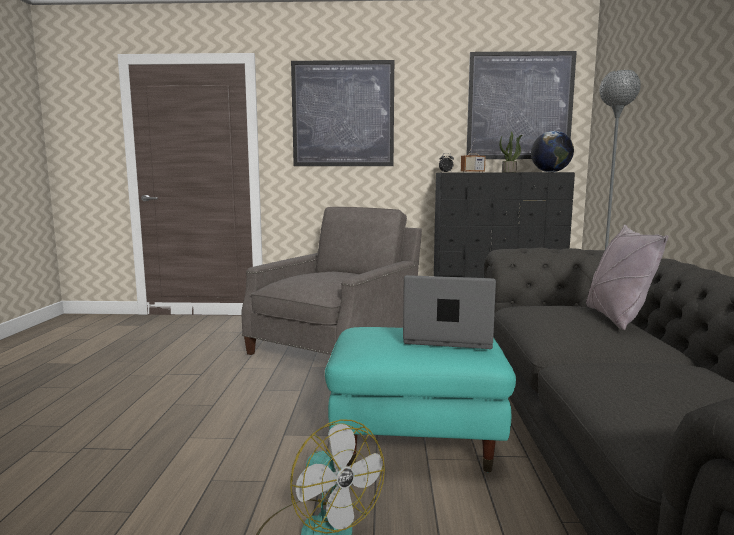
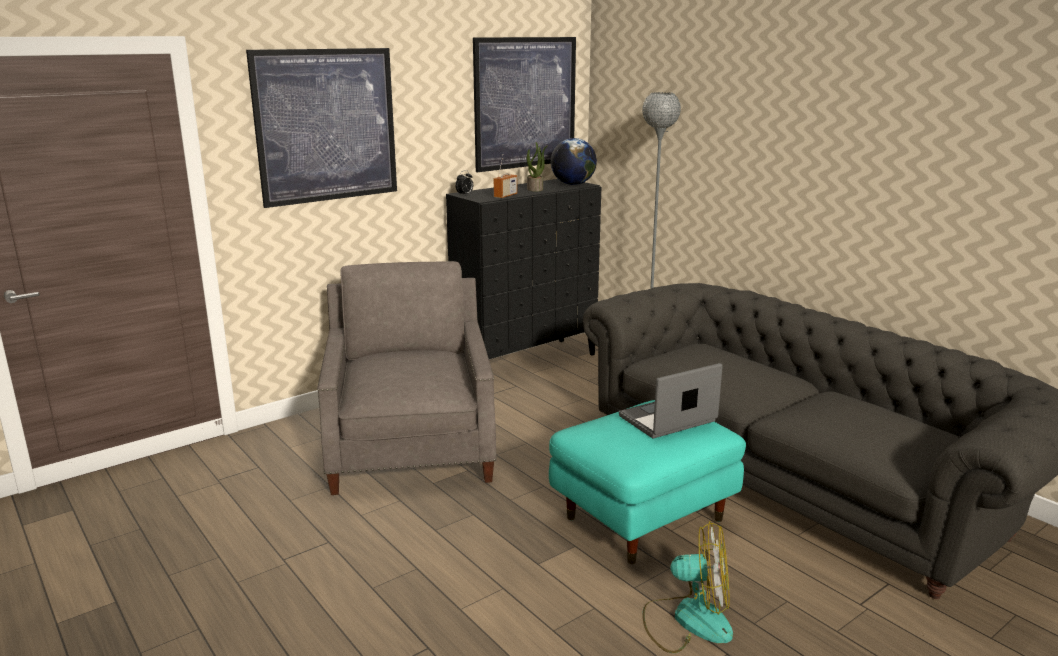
camera: 40 degrees left, 10 degrees up
(615, 318) = (742, 358): purple pillow -> none

